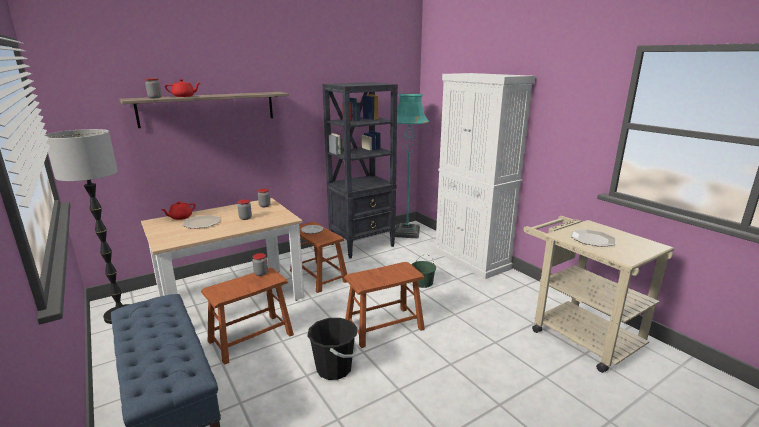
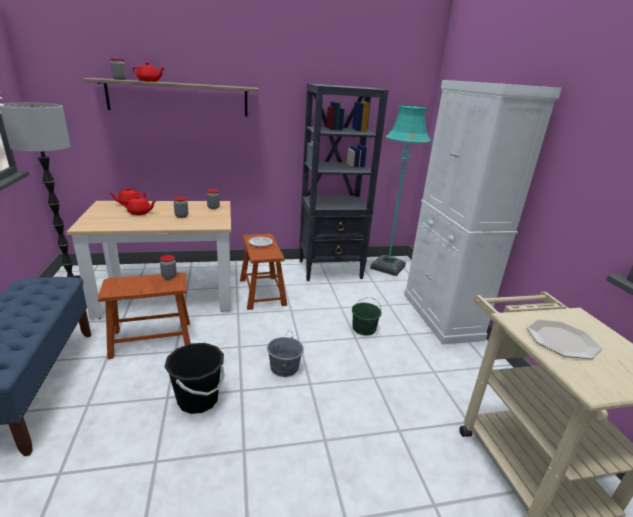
camera: 20 degrees right, 5 degrees up
(202, 222) = (140, 213): plate -> red teapot
(384, 326) = (284, 367): brown stool -> grey bucket

